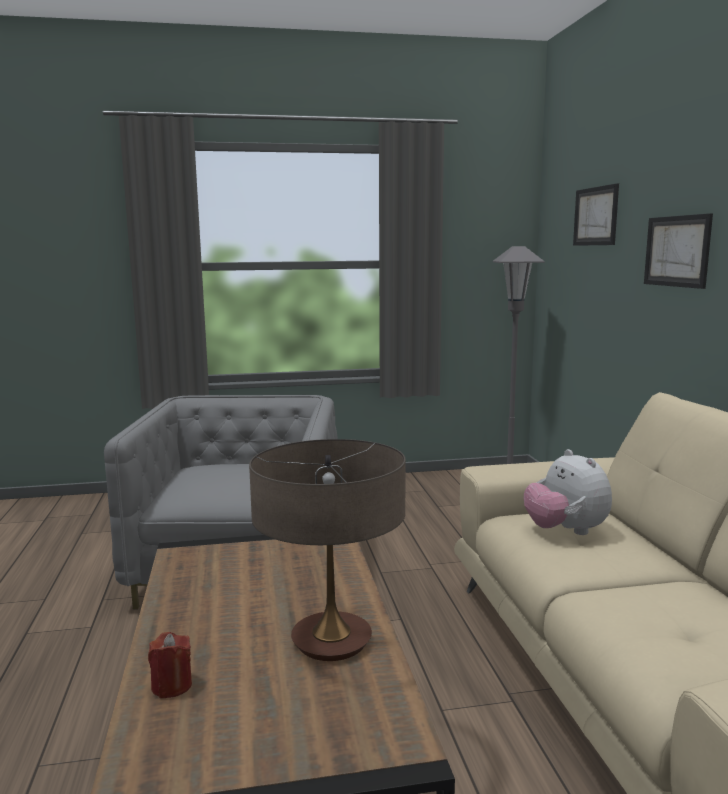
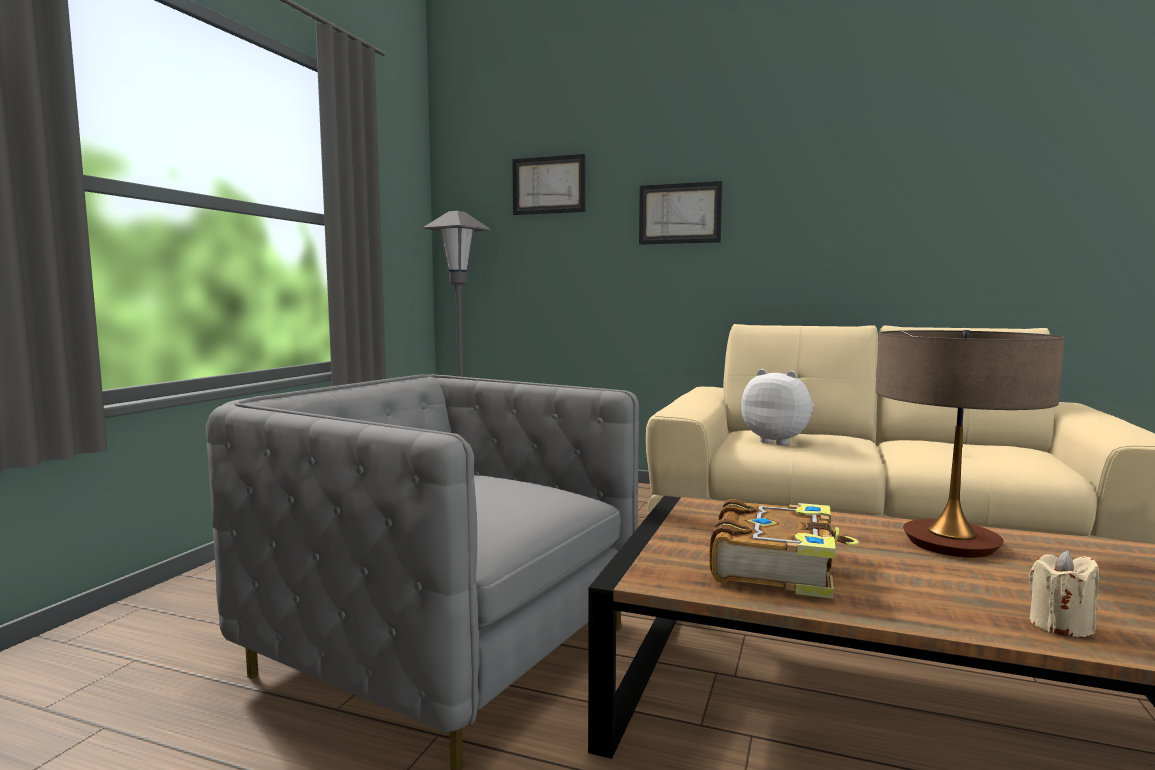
camera: 60 degrees left, 5 degrees down
(172, 686) = (1060, 625): red candle -> beige candle
(223, 583) = (776, 566): none -> book
(565, 531) = (778, 441): plush toy -> plush toy turned 150 degrees counterclockwise

